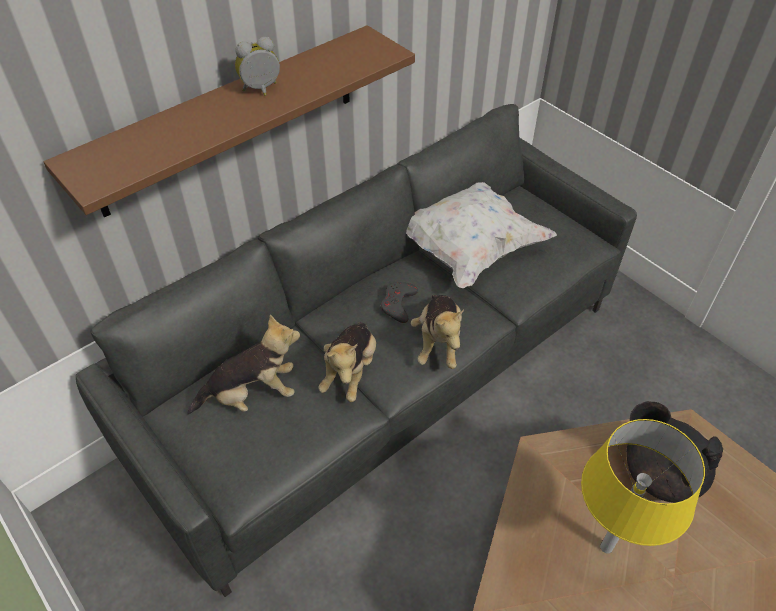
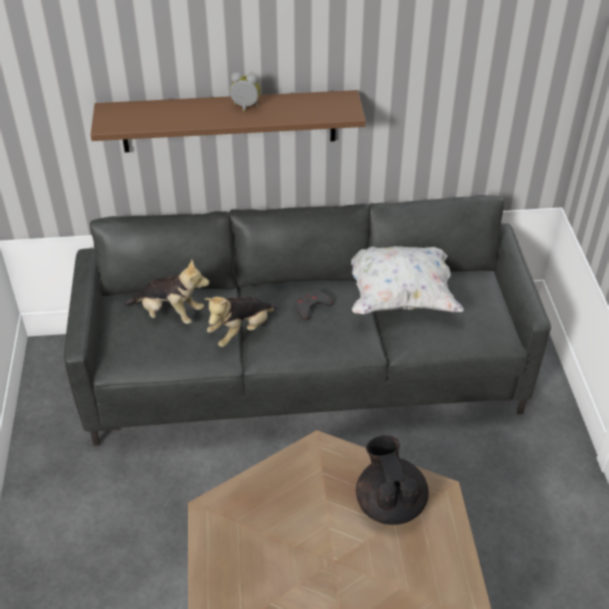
camera: 35 degrees right, 5 degrees down
(438, 342) = (315, 343): plush toy -> none
(606, 547) = (305, 520): yellow table lamp -> none

